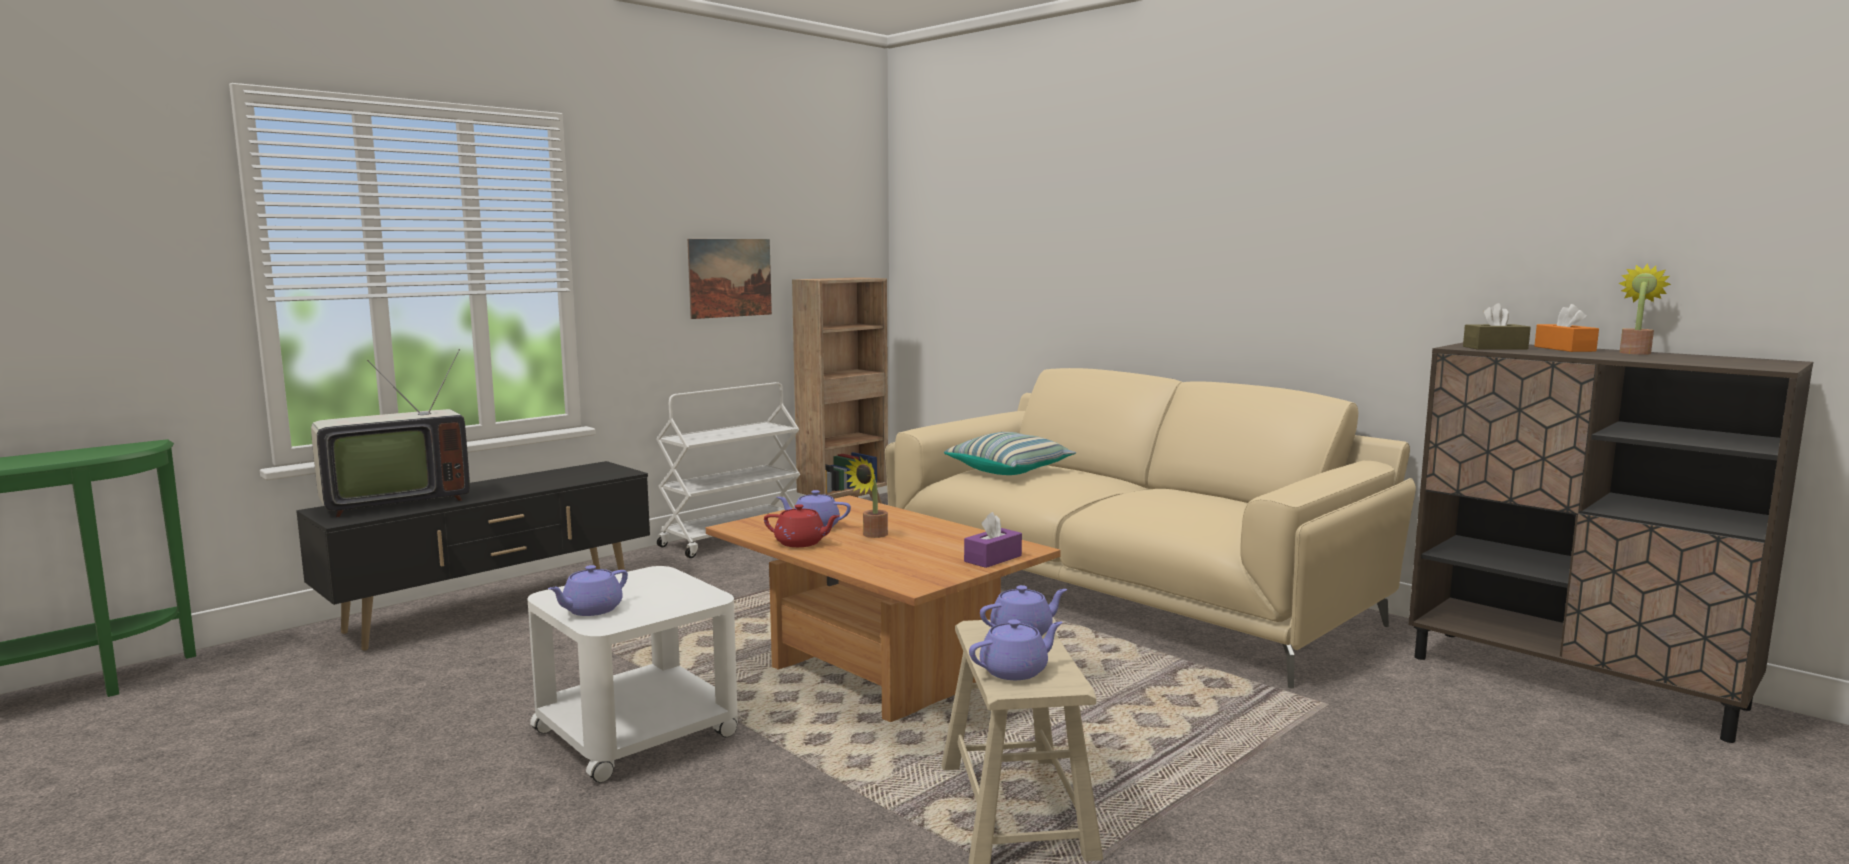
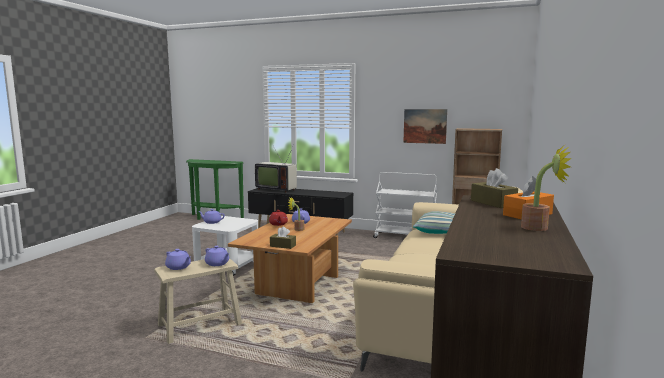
camera: 65 degrees right, 0 degrees up
(993, 558) = (283, 246): purple tissue box -> brown tissue box

